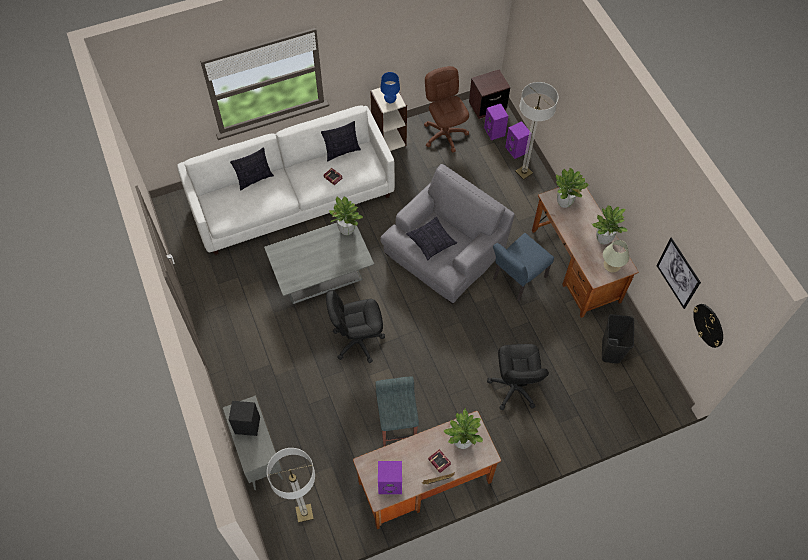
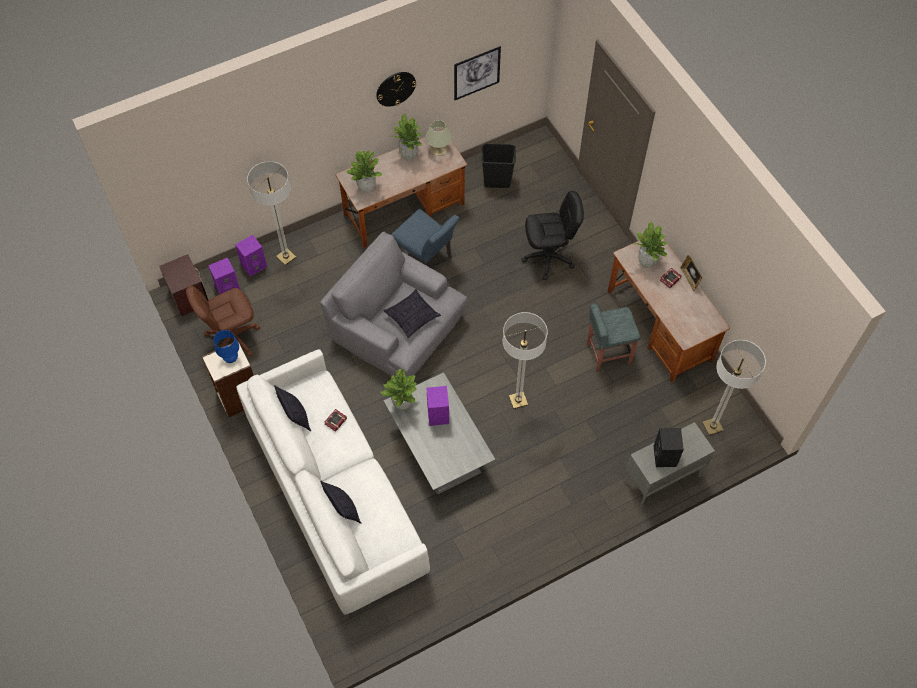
camera: 95 degrees left, 0 degrees up
(357, 341) = (518, 400): black office chair -> floor lamp
(390, 483) = (699, 316): purple speaker -> purple speaker (437, 414)
(708, 325) = (525, 56): wall clock -> wall clock (395, 88)

